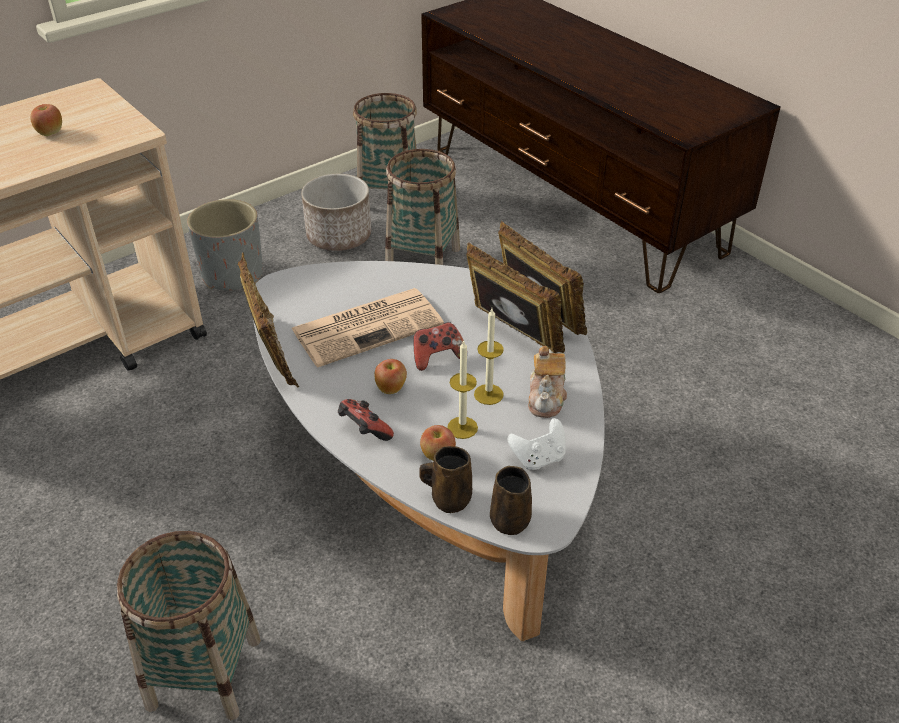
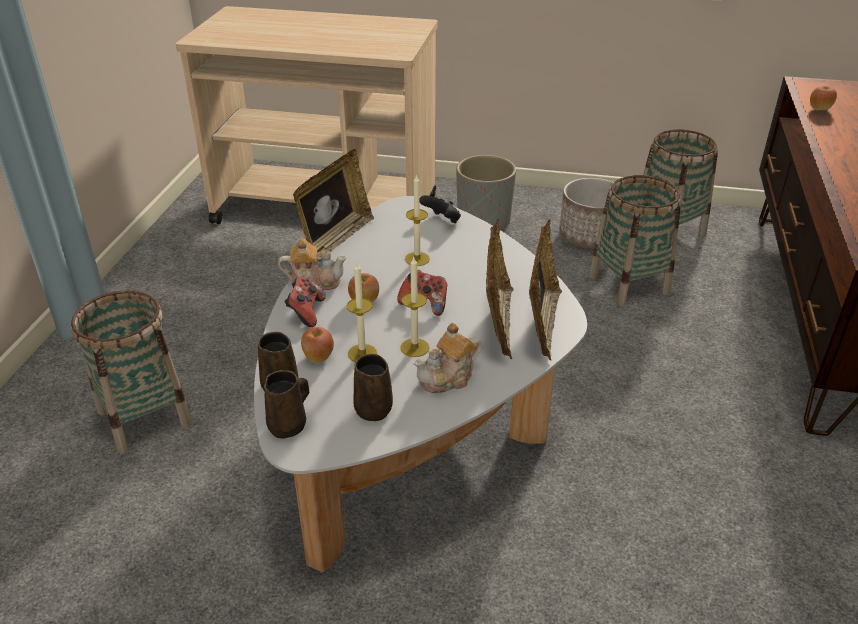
camera: 50 degrees right, 5 degrees down
(50, 133) = (356, 36): apple -> apple (819, 109)
(322, 402) = (314, 281): none -> teapot
(330, 281) = (442, 220): none -> black game controller
(369, 326) = (417, 259): newspaper -> candle
(538, 458) = (373, 408): white game controller -> brown mug

